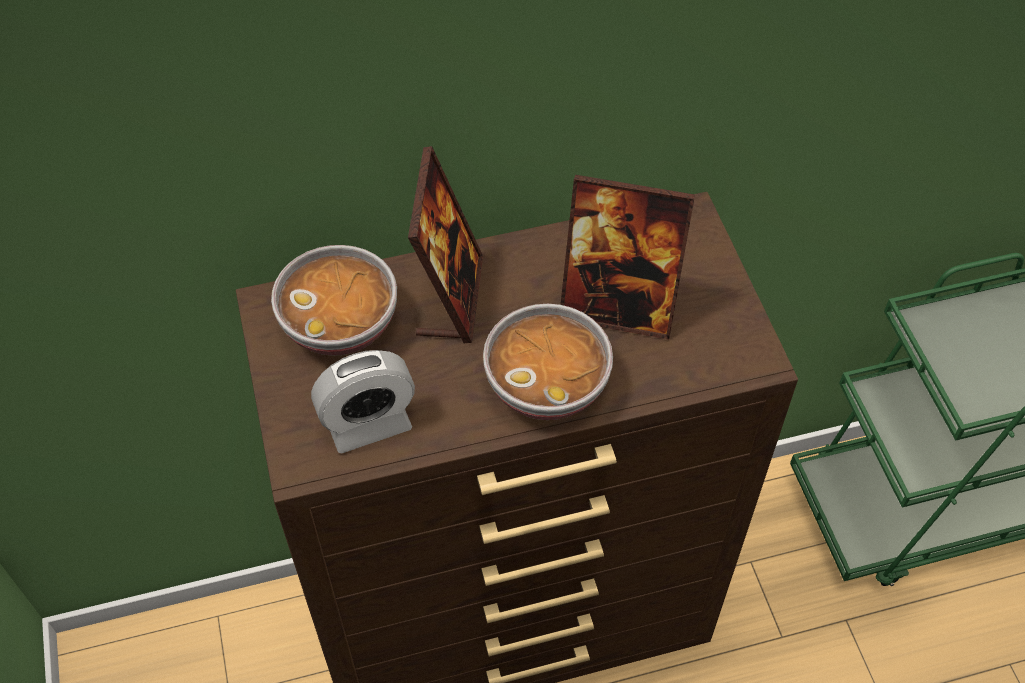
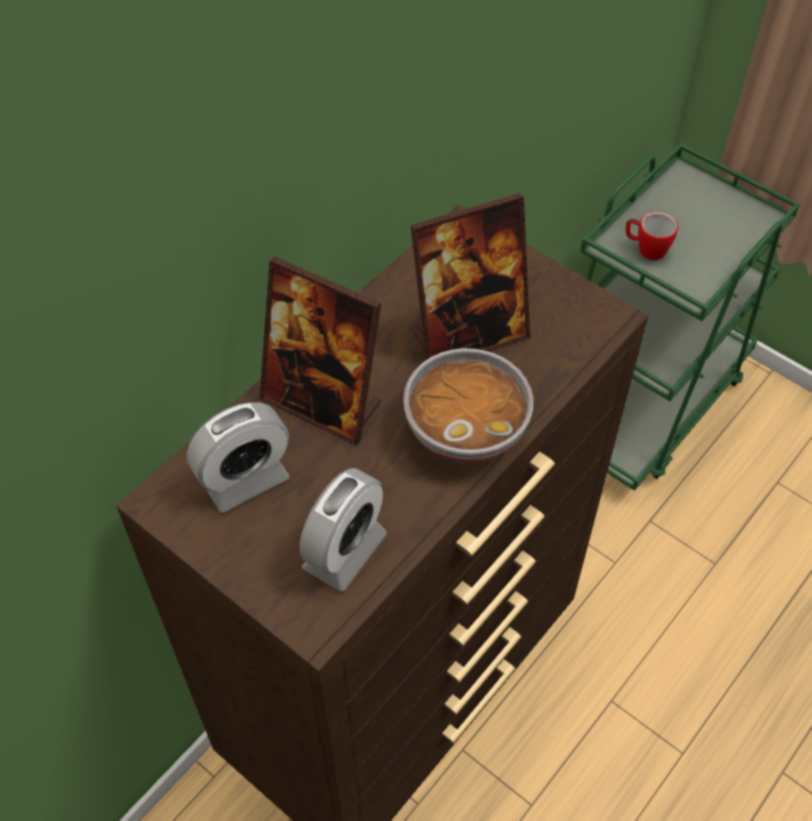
camera: 35 degrees left, 0 degrees up
(341, 324) = (245, 480): bowl -> alarm clock
(450, 297) = (322, 403): picture frame -> picture frame turned 150 degrees clockwise
(952, 342) = (646, 249): none -> mug

